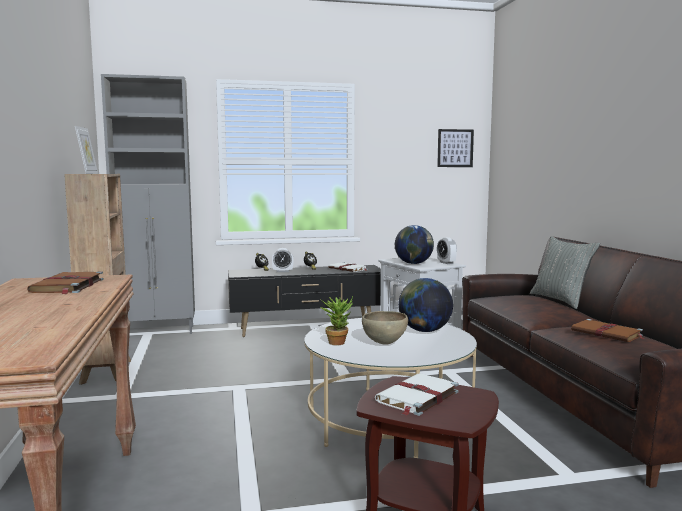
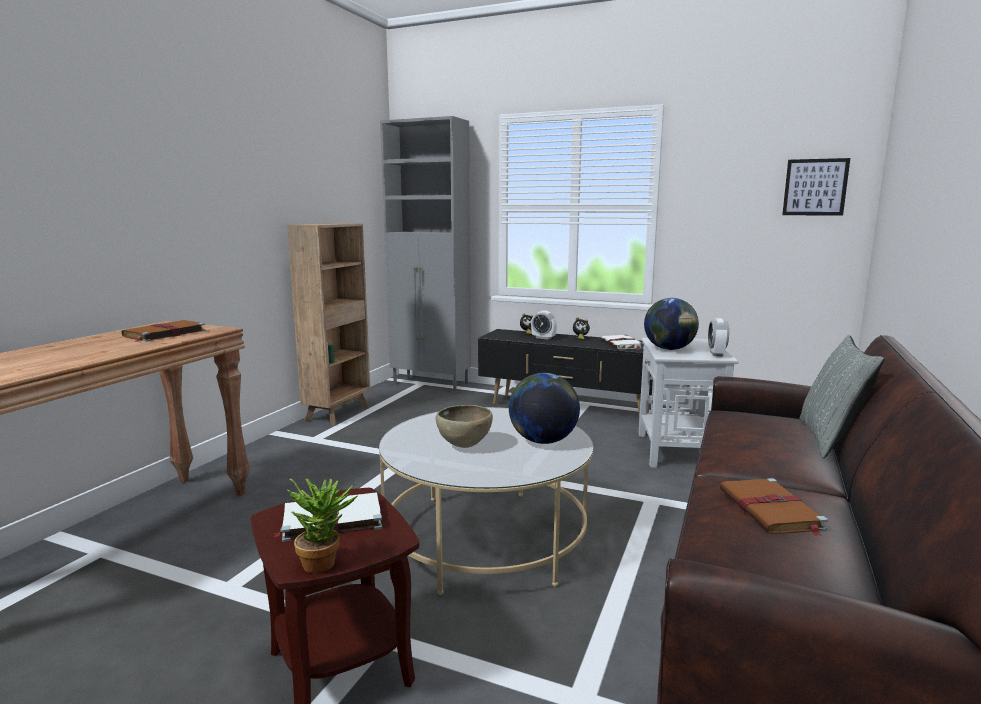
camera: 35 degrees right, 5 degrees up
(88, 173) = (326, 223): picture frame -> none
(338, 342) = (425, 432): potted plant -> potted plant (325, 562)

